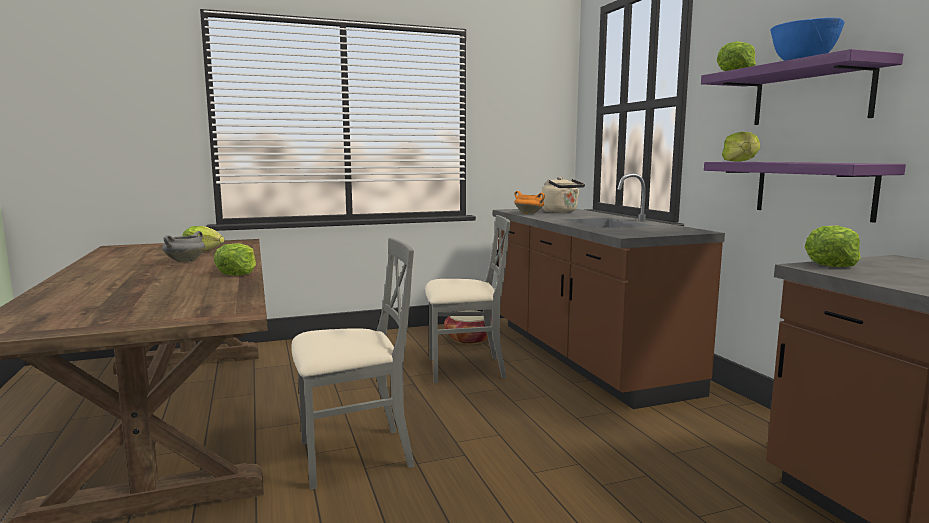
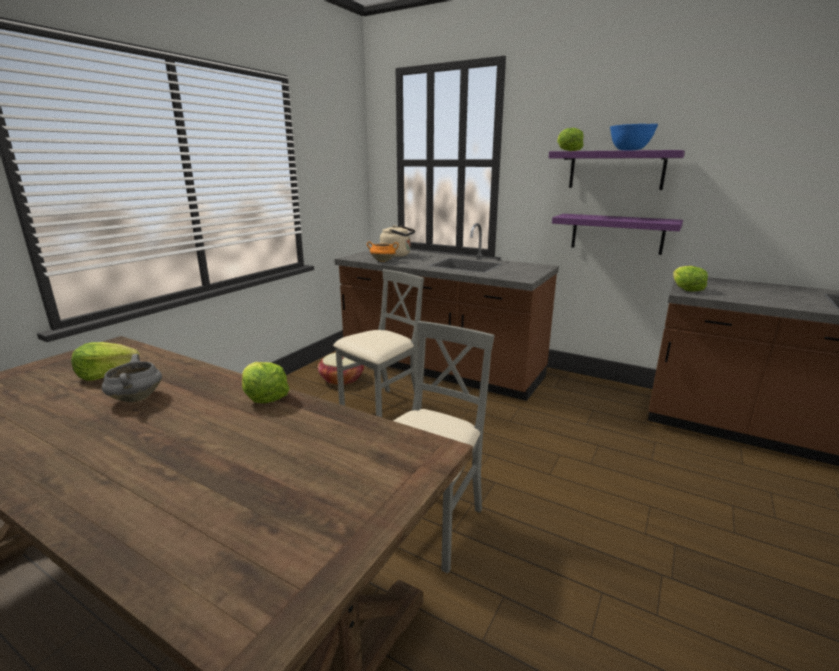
camera: 40 degrees left, 10 degrees up
(741, 161) = (574, 216): lettuce -> none

